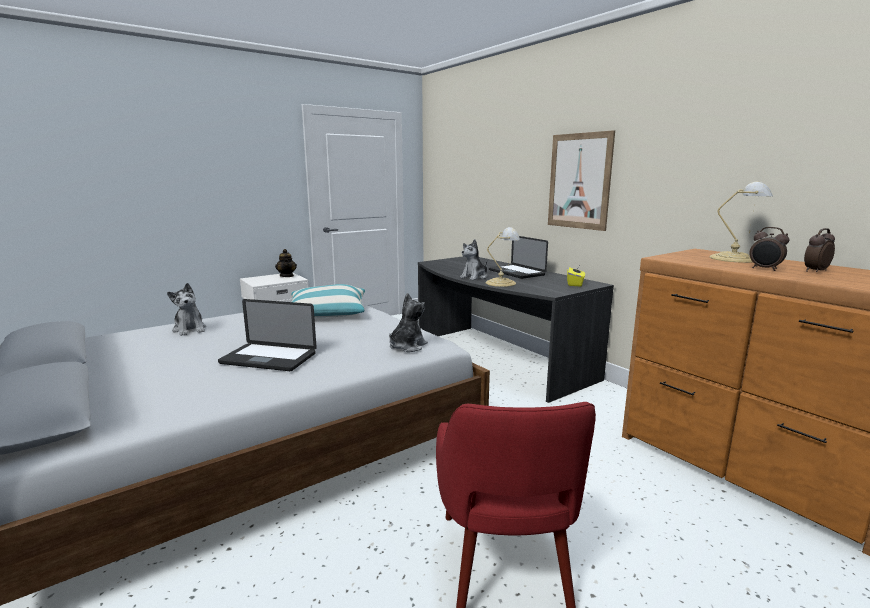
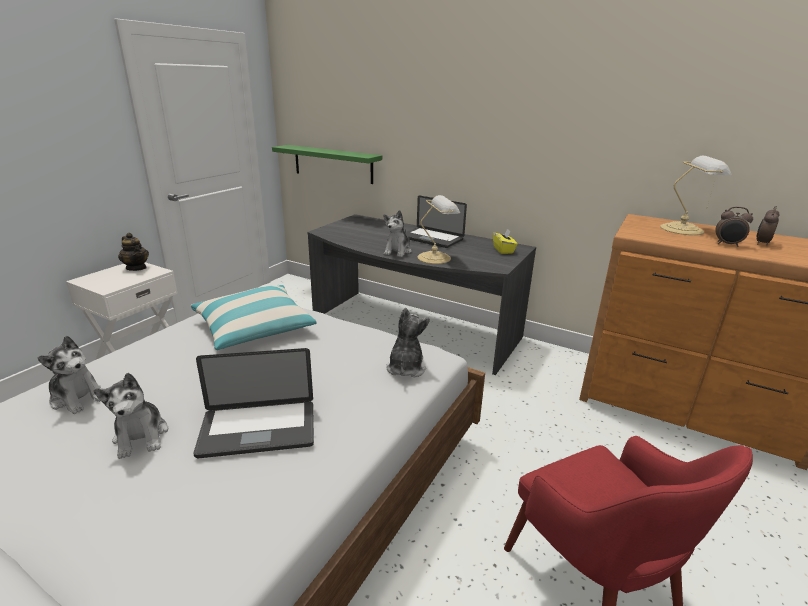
camera: 25 degrees left, 10 degrees up
(203, 350) = (141, 436): none -> plush toy
(458, 212) = (333, 164): none -> green shelf
(579, 181) = (497, 138): picture -> none

